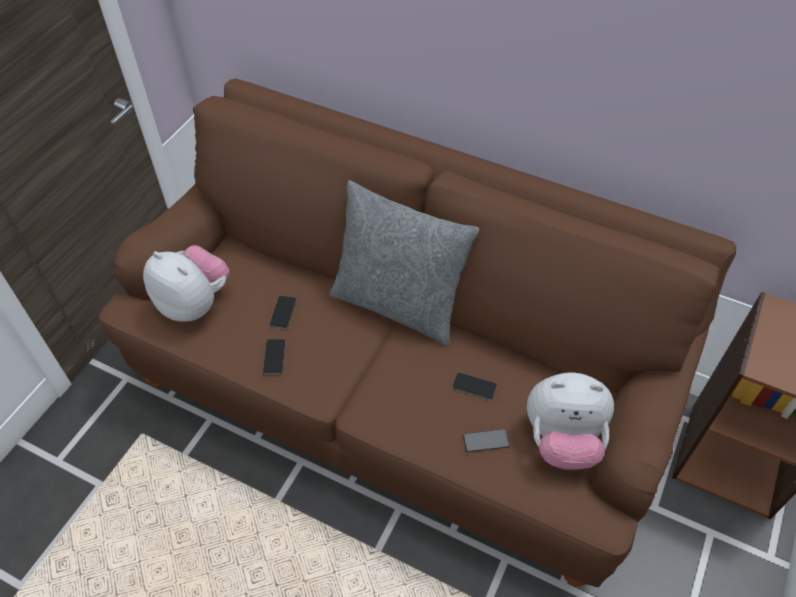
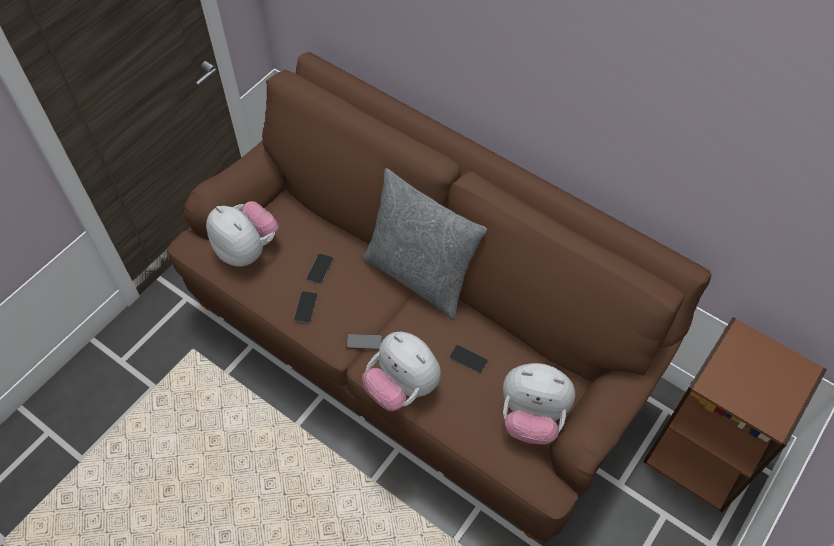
camera: 10 degrees right, 5 degrees up
(405, 429) = (402, 387): none -> plush toy
(486, 441) = (467, 407): phone -> phone (364, 342)

